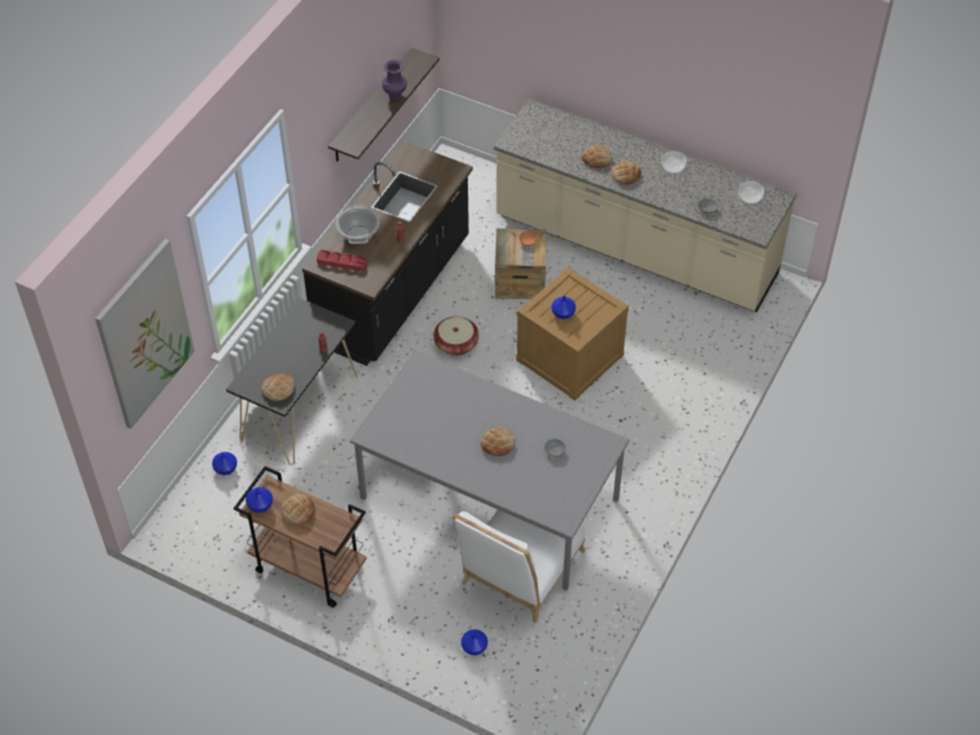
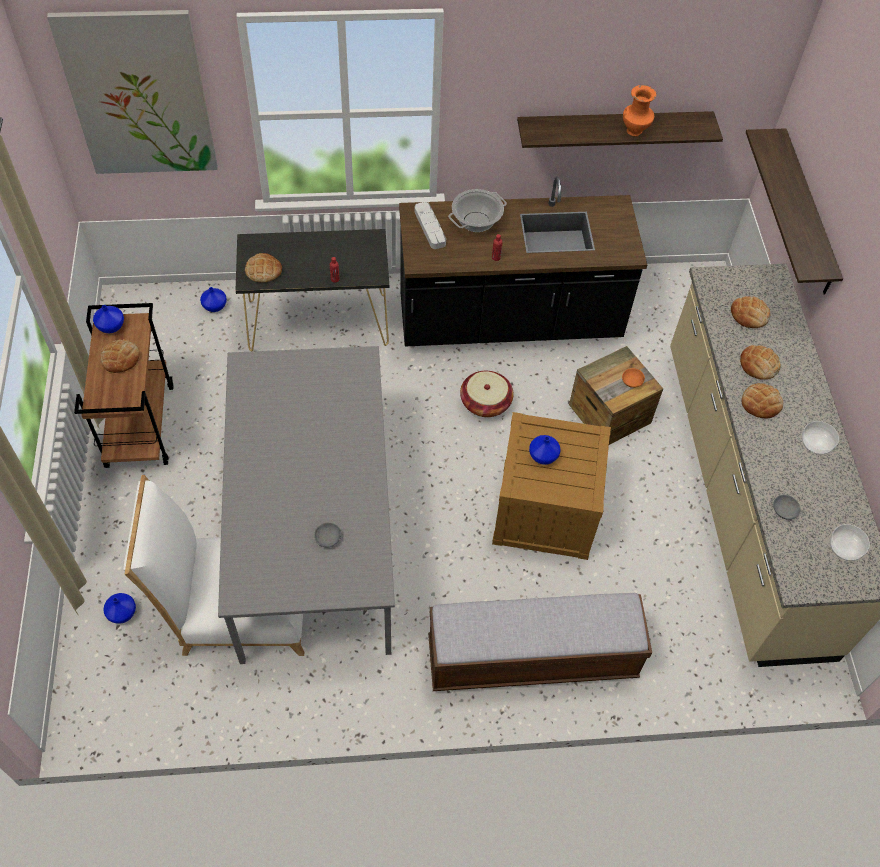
camera: 55 degrees right, 5 degrees up
(342, 262) = (430, 228): red tray -> grey tray
(395, 95) = (635, 131): purple vase -> orange vase
(497, 443) = (303, 479): bread -> bread (749, 315)
(524, 58) = (807, 213): none -> shelf
(673, 423) = (531, 658): none -> bench

